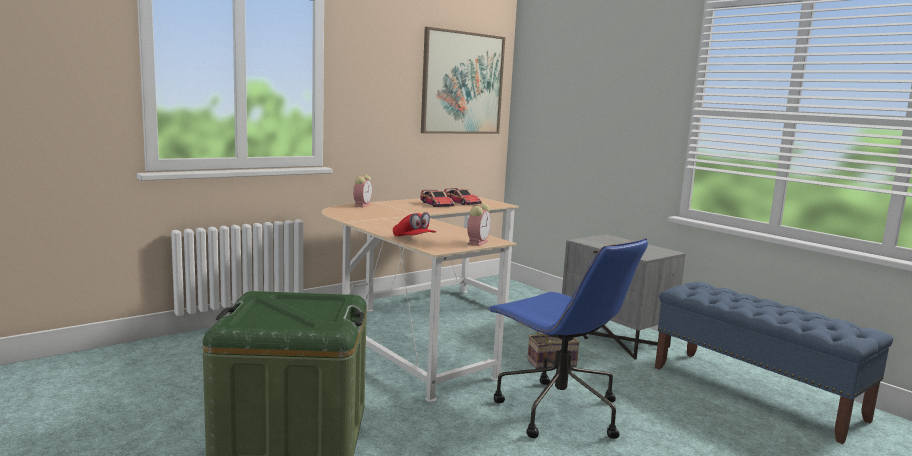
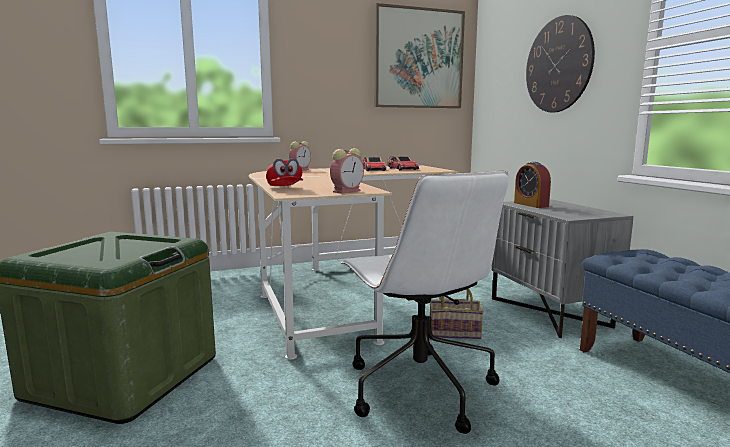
camera: 20 degrees right, 0 degrees up
(557, 410) = (418, 387): blue office chair -> white office chair
(599, 242) = (531, 205): none -> alarm clock
(608, 110) = (558, 65): none -> wall clock

